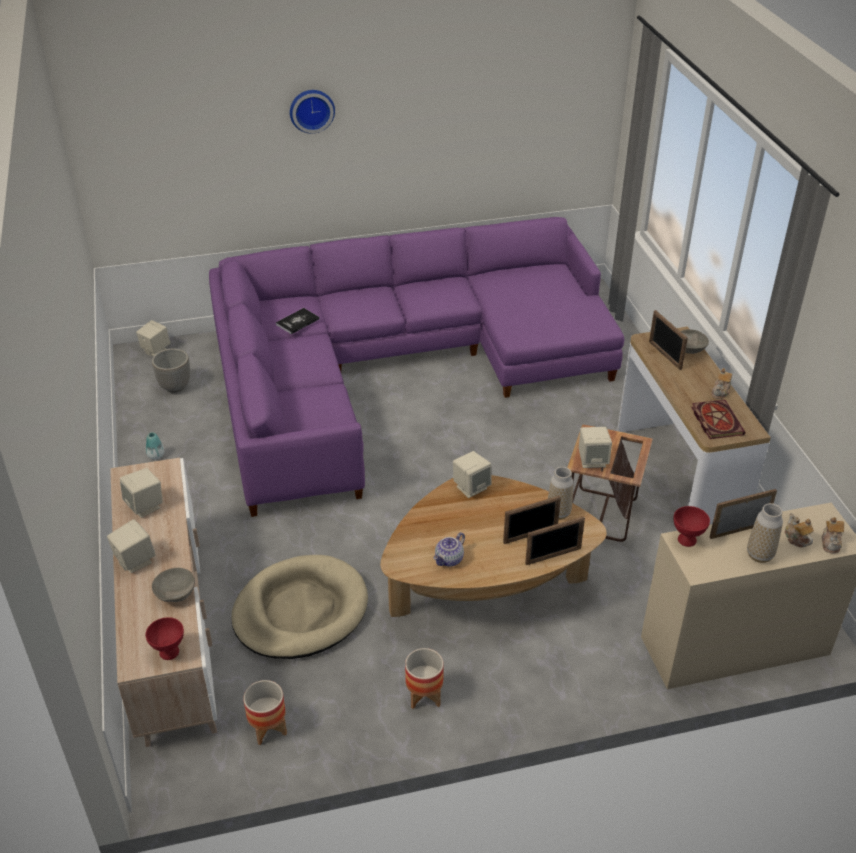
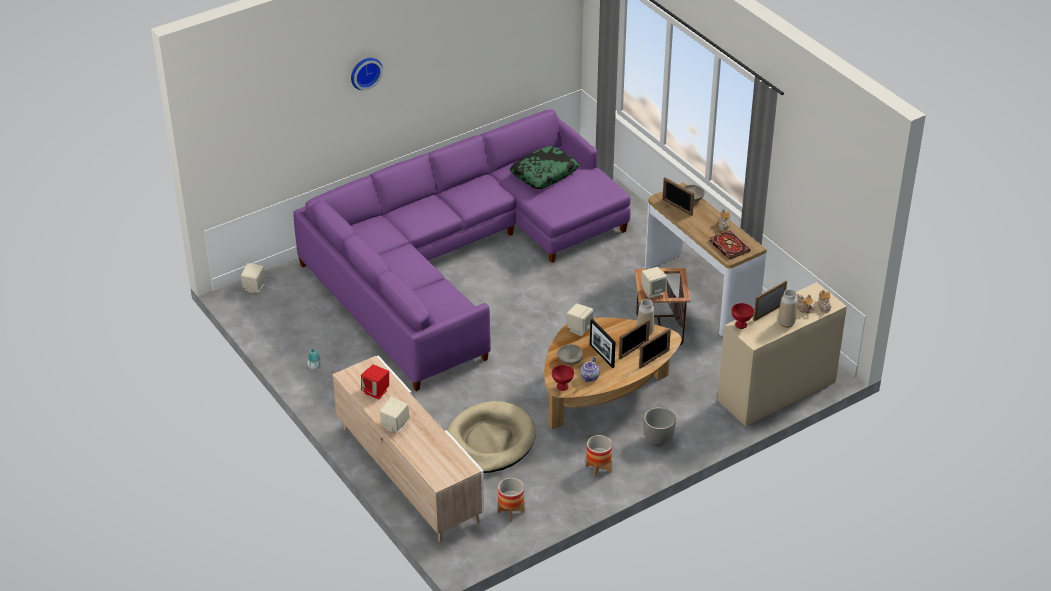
camera: 20 degrees left, 0 degrees up
(145, 506) = (376, 392): beige speaker -> red speaker
(168, 652) = (455, 469): red bowl -> red bowl (562, 386)
(175, 386) = (292, 312): planter -> planter (658, 440)
(176, 593) = (436, 437): grey bowl -> grey bowl (570, 360)
(297, 322) = (384, 239): book -> none
(482, 532) = (601, 355): none -> picture frame
(528, 288) = (544, 173): none -> pillow

